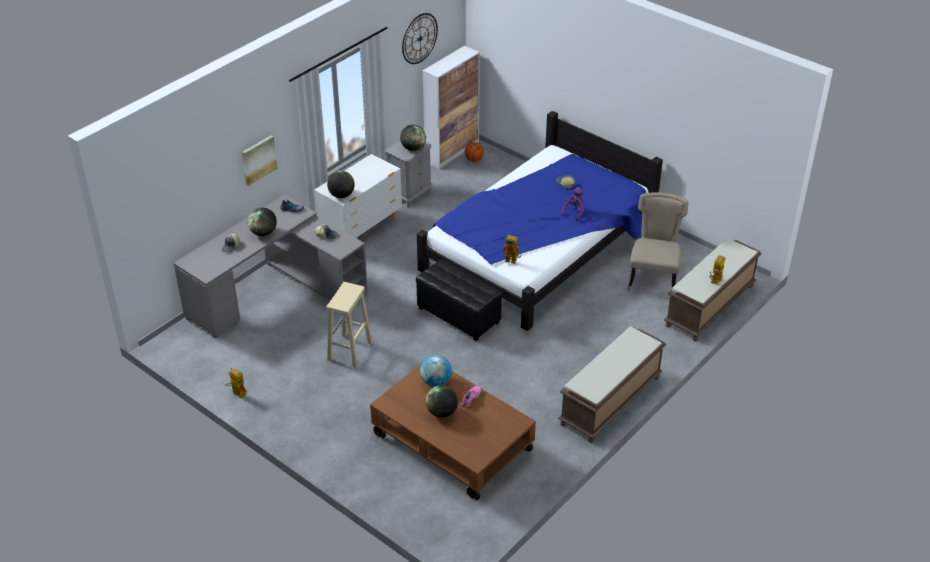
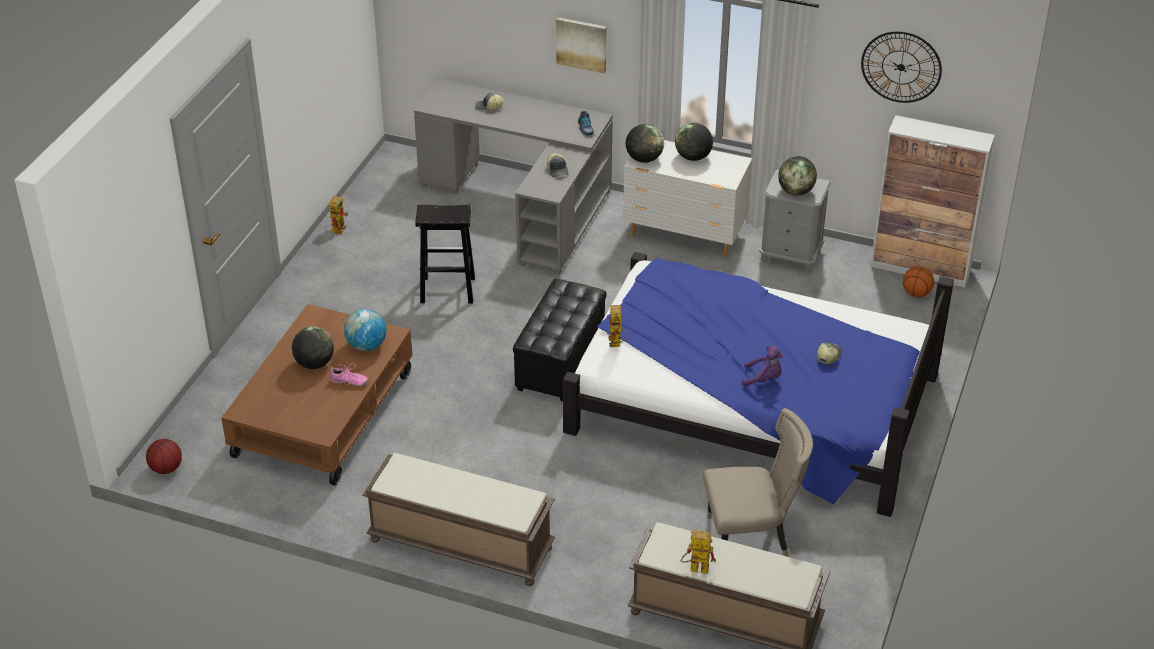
camera: 70 degrees right, 0 degrees up
(263, 233) = (527, 121): globe -> globe (693, 157)
(349, 352) = (446, 290): beige stool -> black stool
(469, 542) = (166, 468): none -> basketball

